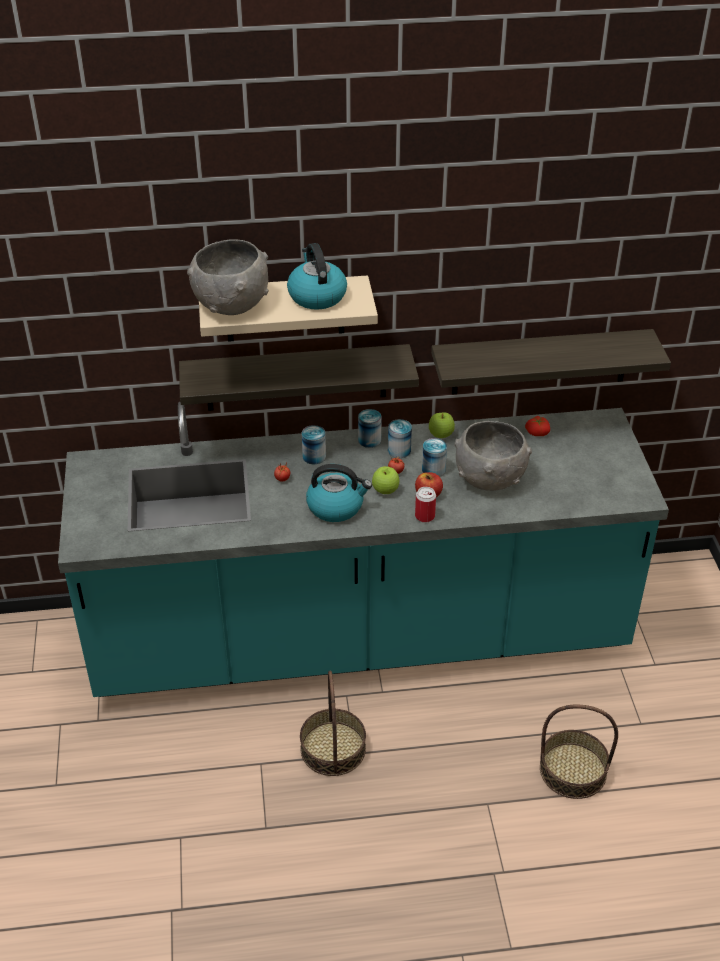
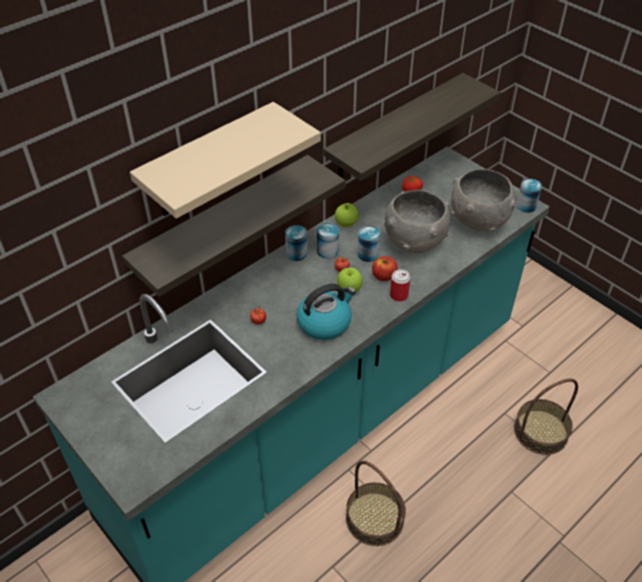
camera: 35 degrees left, 5 degrees up
(231, 305) = (181, 175): grey bowl -> grey bowl (478, 220)
(314, 456) = (266, 288): can -> can (526, 206)
(316, 296) = (250, 136): kettle -> none

